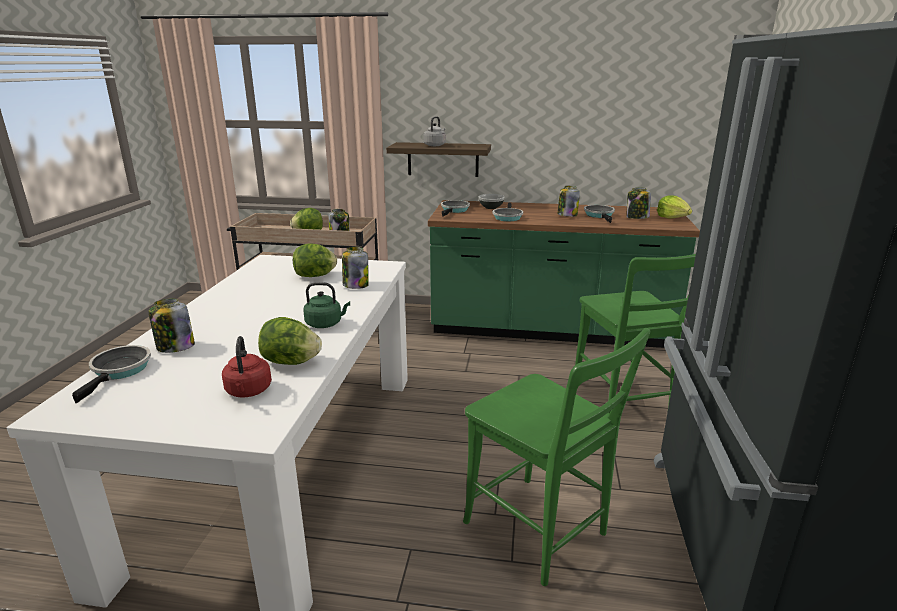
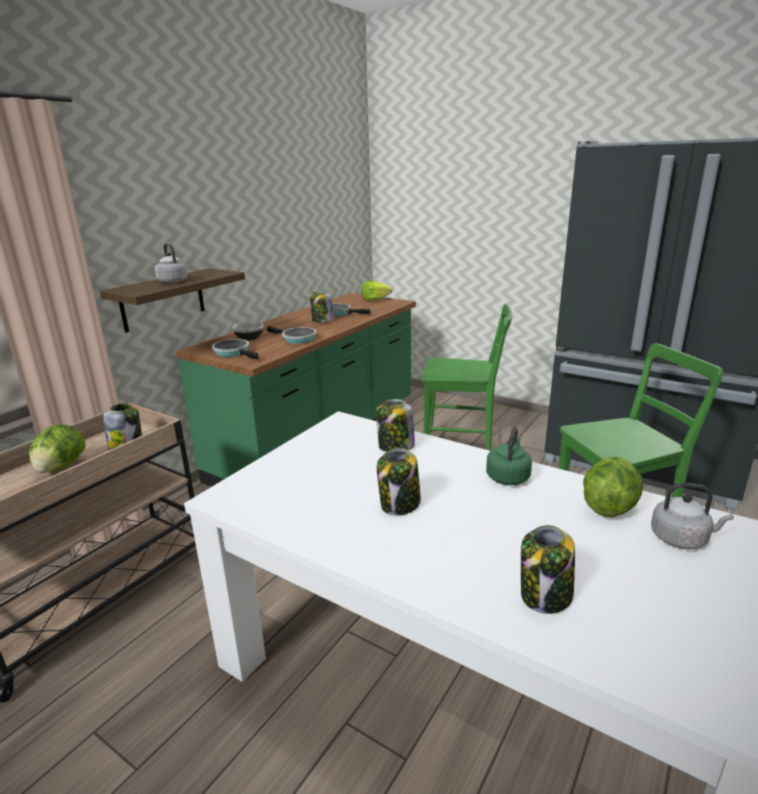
camera: 65 degrees left, 0 degrees up
(120, 371) = (622, 653): frying pan -> none
(248, 391) = (682, 539): red kettle -> grey kettle
(315, 276) = (338, 467): lettuce -> none
(637, 217) = (361, 306): jar -> jar (400, 504)

